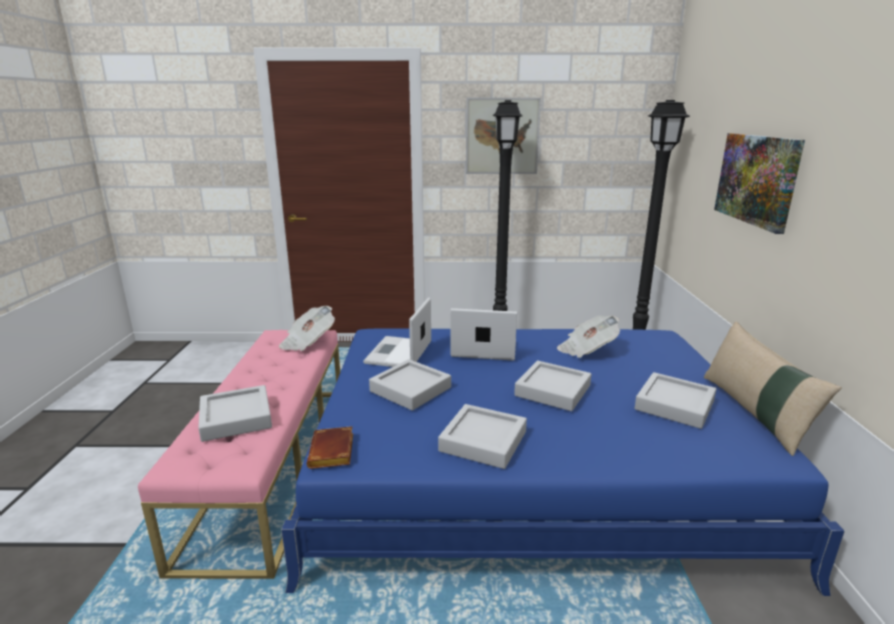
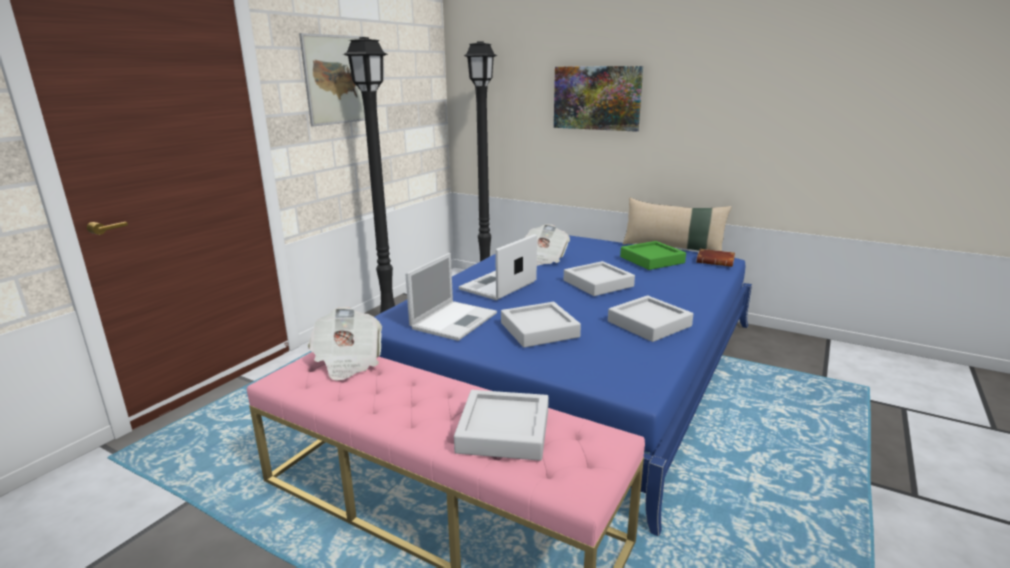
camera: 60 degrees left, 0 degrees up
(333, 453) = (624, 385): brown book -> brown book (716, 261)
(398, 353) = (454, 320): laptop -> laptop turned 105 degrees counterclockwise
(674, 405) = (652, 260): grey tray -> green tray

